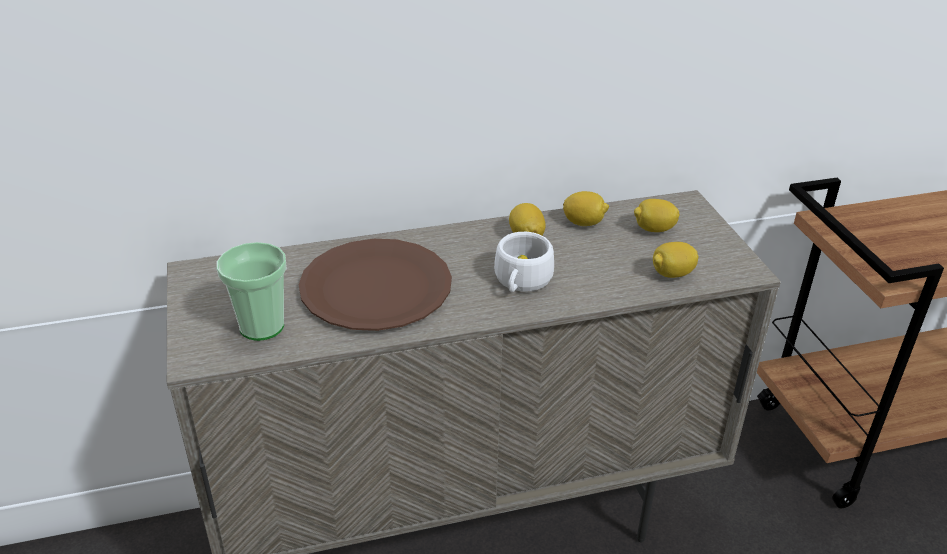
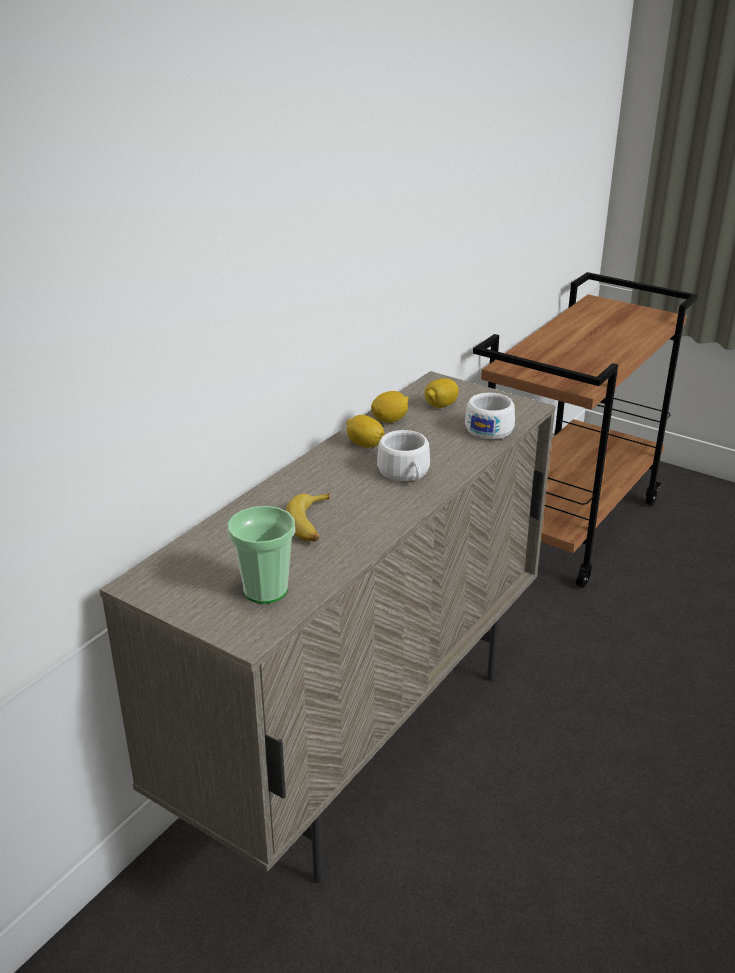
camera: 40 degrees left, 5 degrees down
(376, 288) = (311, 524): brown plate -> banana
(672, 274) = (491, 428): lemon -> white cup

